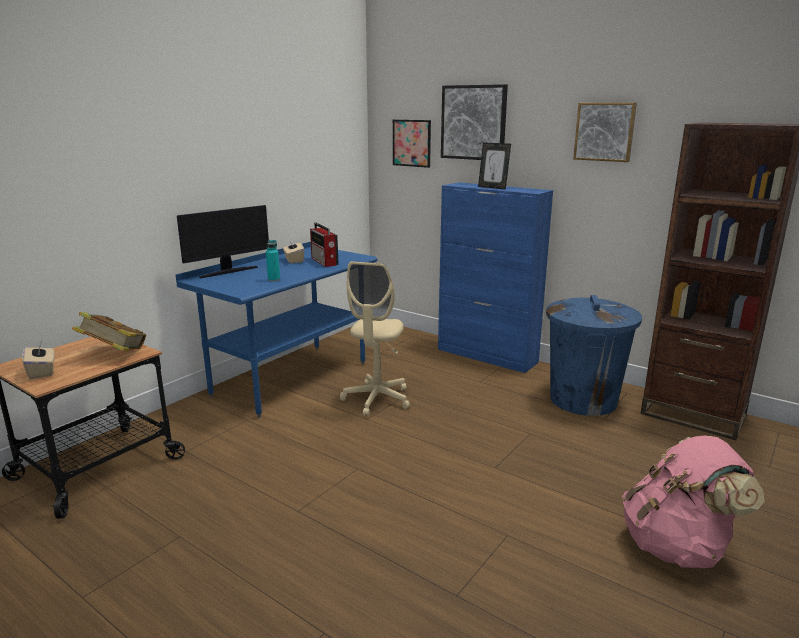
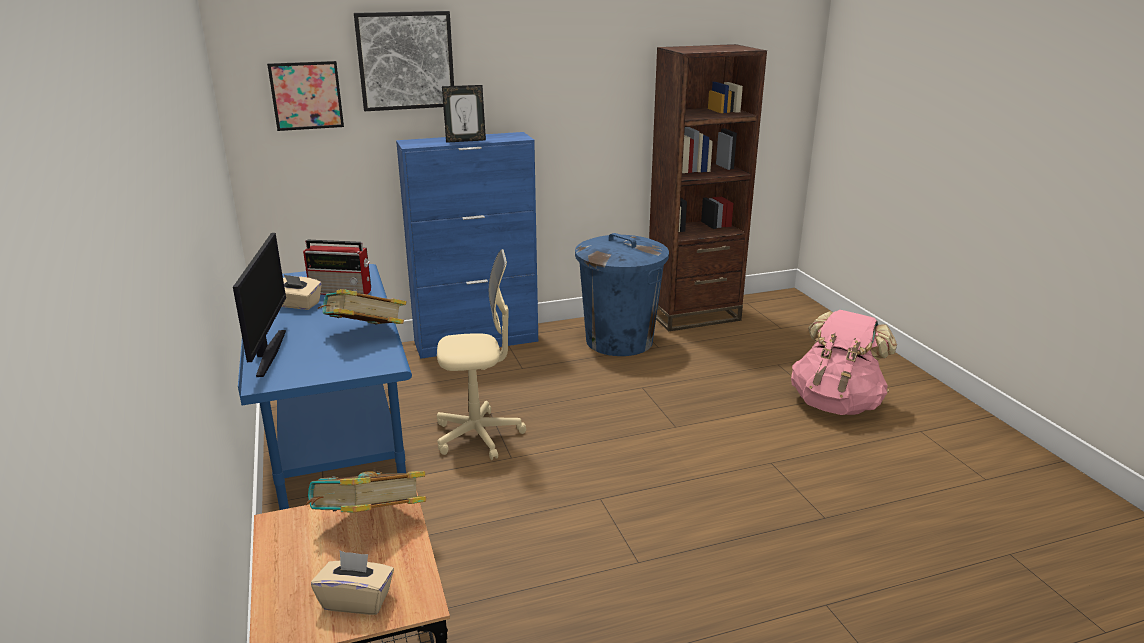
camera: 55 degrees left, 5 degrees up
(274, 279) = (365, 335): turquoise bottle -> book
(377, 399) = (478, 436): beige office chair -> beige office chair turned 60 degrees counterclockwise
(605, 131) = (569, 61): picture -> none

